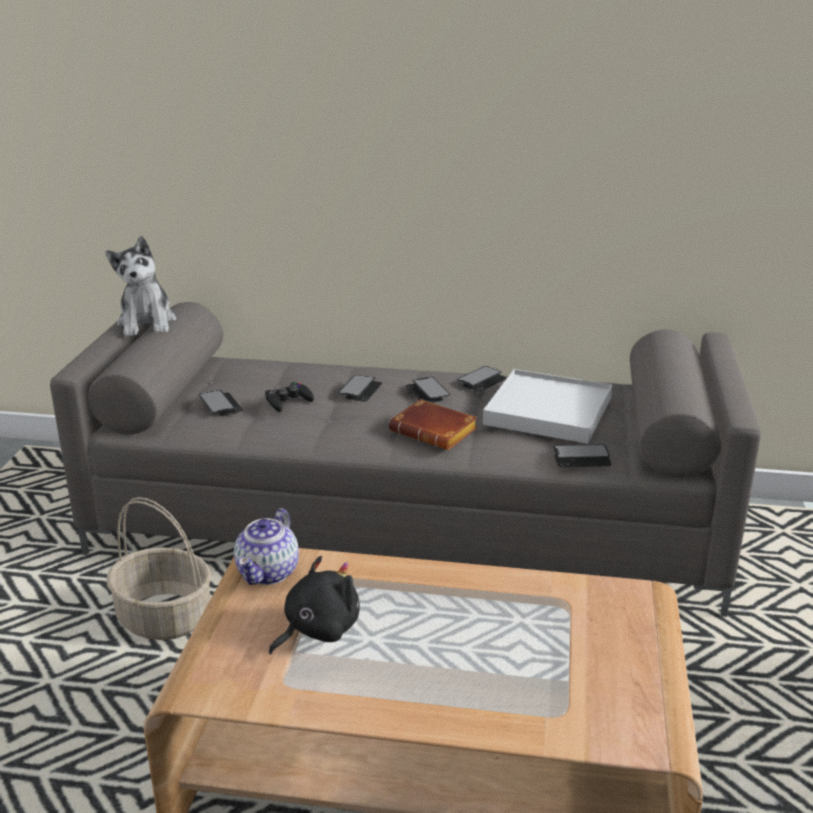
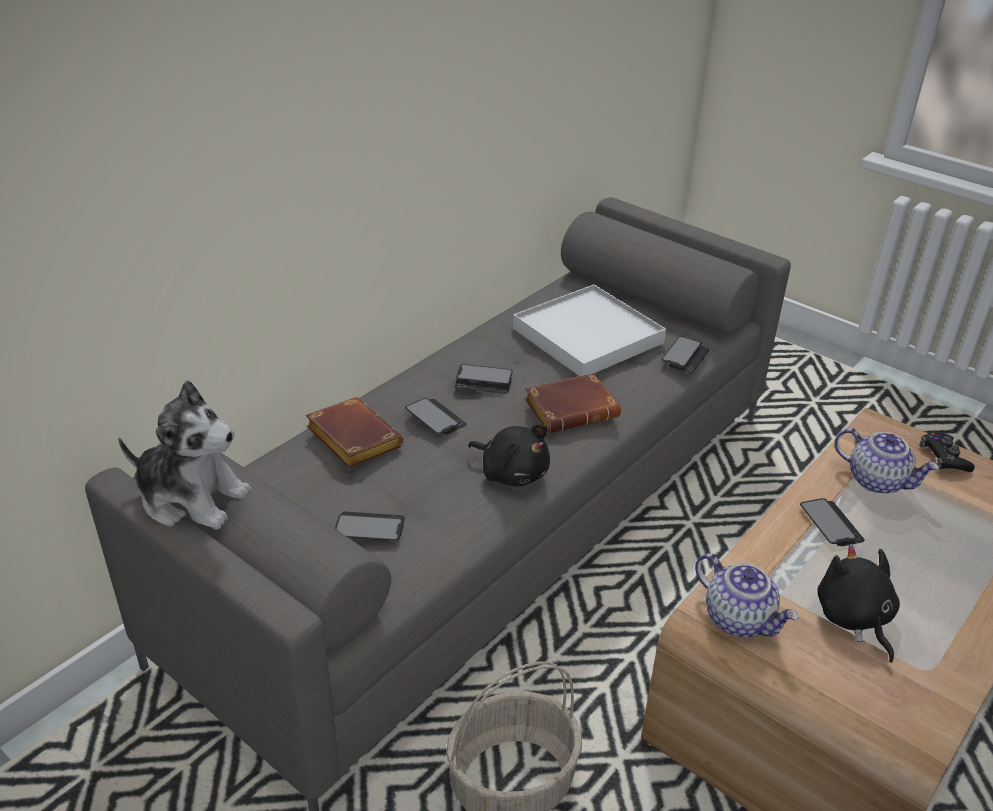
camera: 60 degrees left, 10 degrees up
(288, 401) = (414, 475): black game controller -> black game controller (944, 457)
(305, 373) = (350, 438): none -> brown book
(331, 433) = (512, 472): none -> black plush toy
(482, 380) = (489, 342): phone -> phone (831, 524)
(538, 609) = (877, 481): none -> teapot

